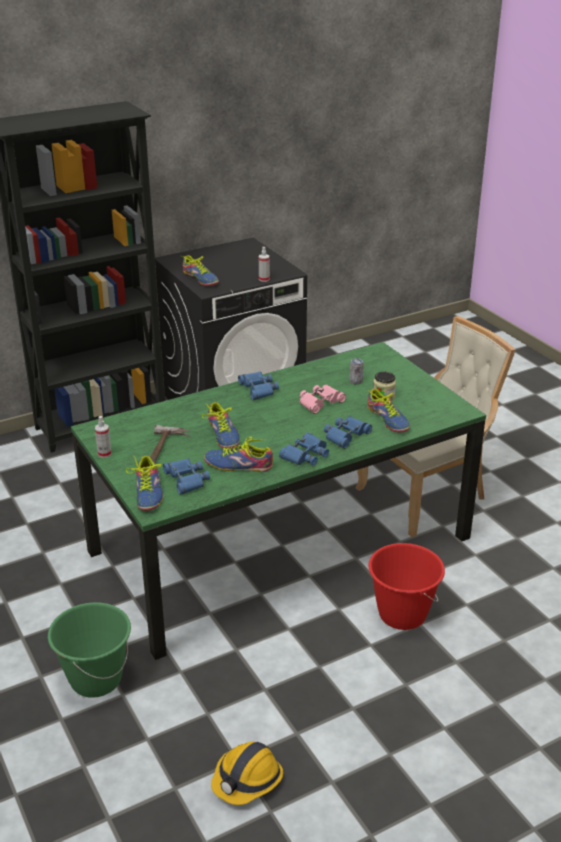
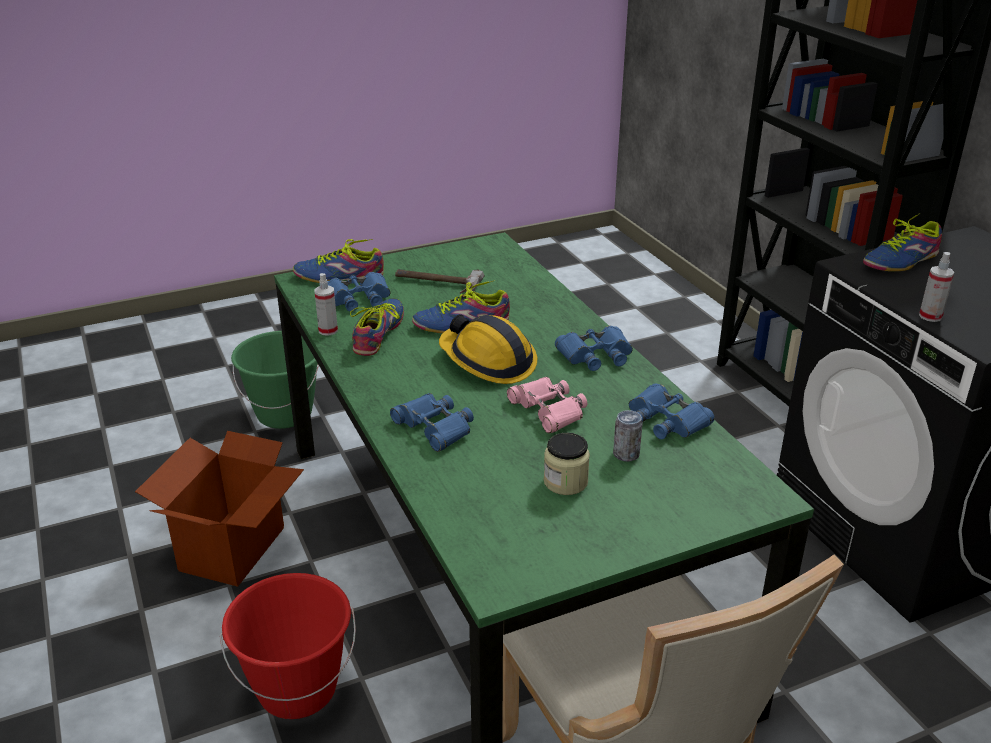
camera: 95 degrees right, 0 degrees up
(104, 454) = (435, 251): spray bottle -> spray bottle (328, 330)
(247, 780) = (88, 514): hard hat -> hard hat (488, 361)
(281, 672) = (234, 549): none -> cardboard box
(305, 454) = (388, 386): blue binoculars -> blue binoculars (666, 420)
(388, 419) = (480, 478): shoe -> none

